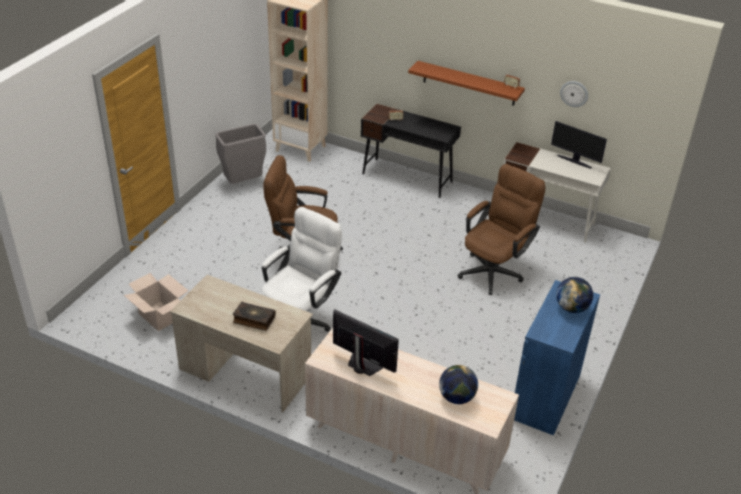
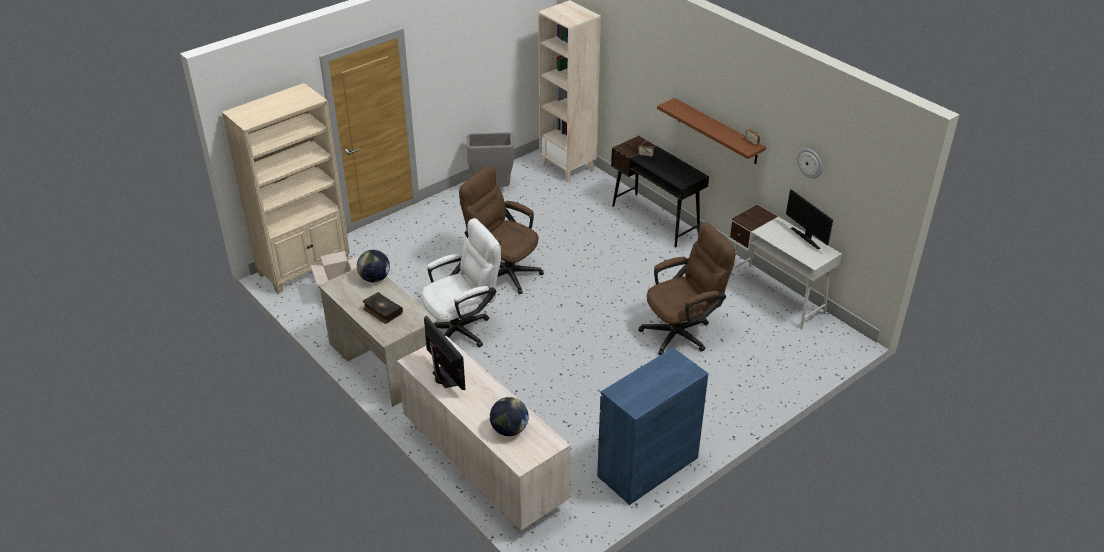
camera: 25 degrees right, 0 degrees up
(104, 301) = (305, 268): none -> beige bookcase
(571, 308) = (667, 378): globe -> globe (375, 278)

